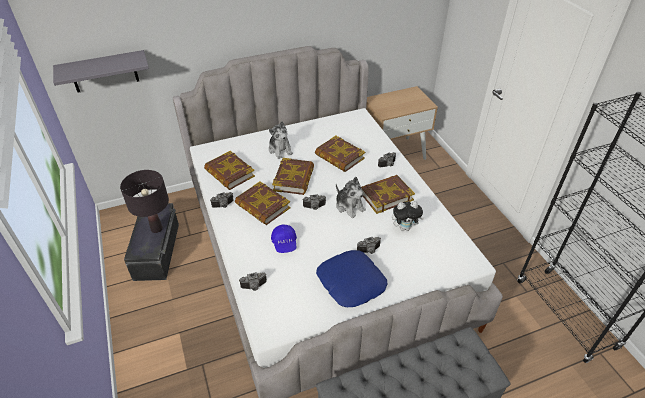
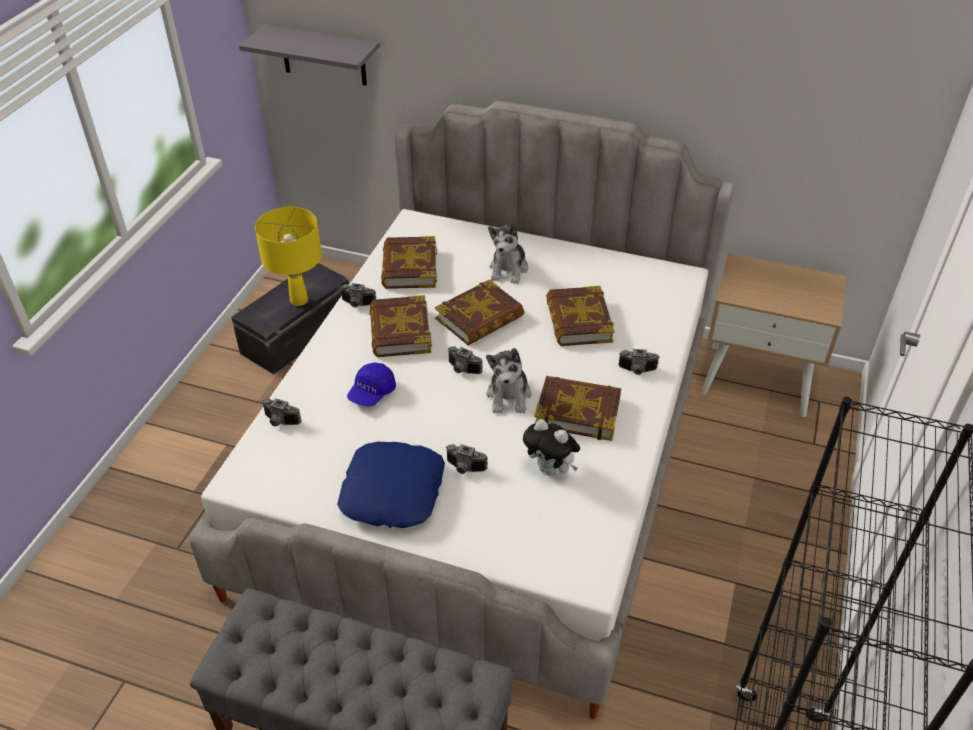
camera: 40 degrees right, 0 degrees up
(157, 229) = (299, 301): black table lamp -> yellow table lamp

